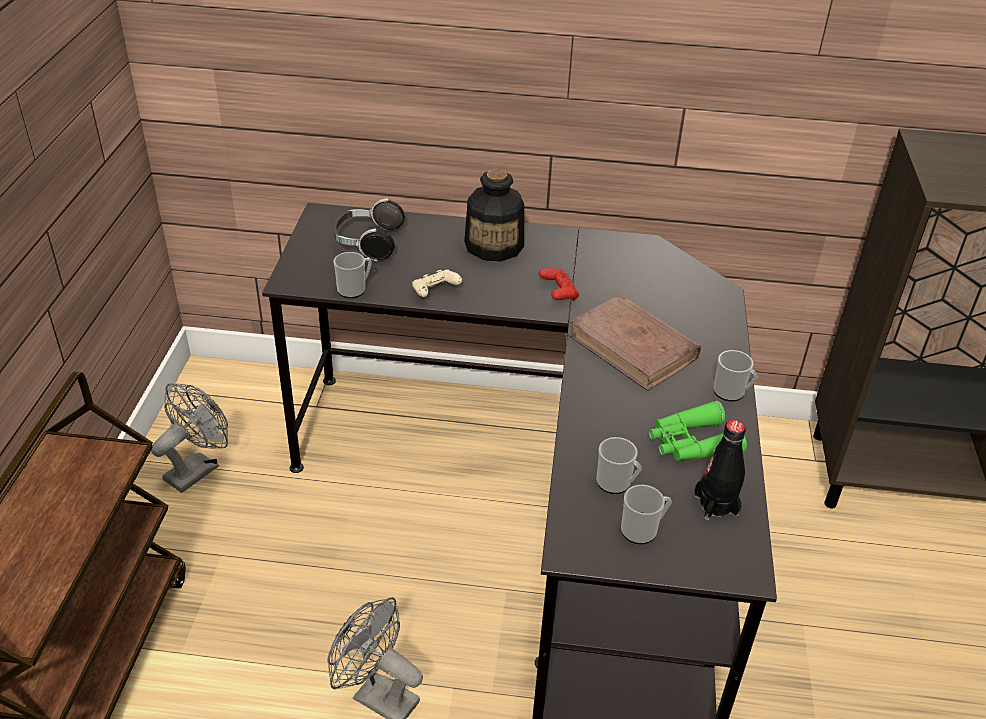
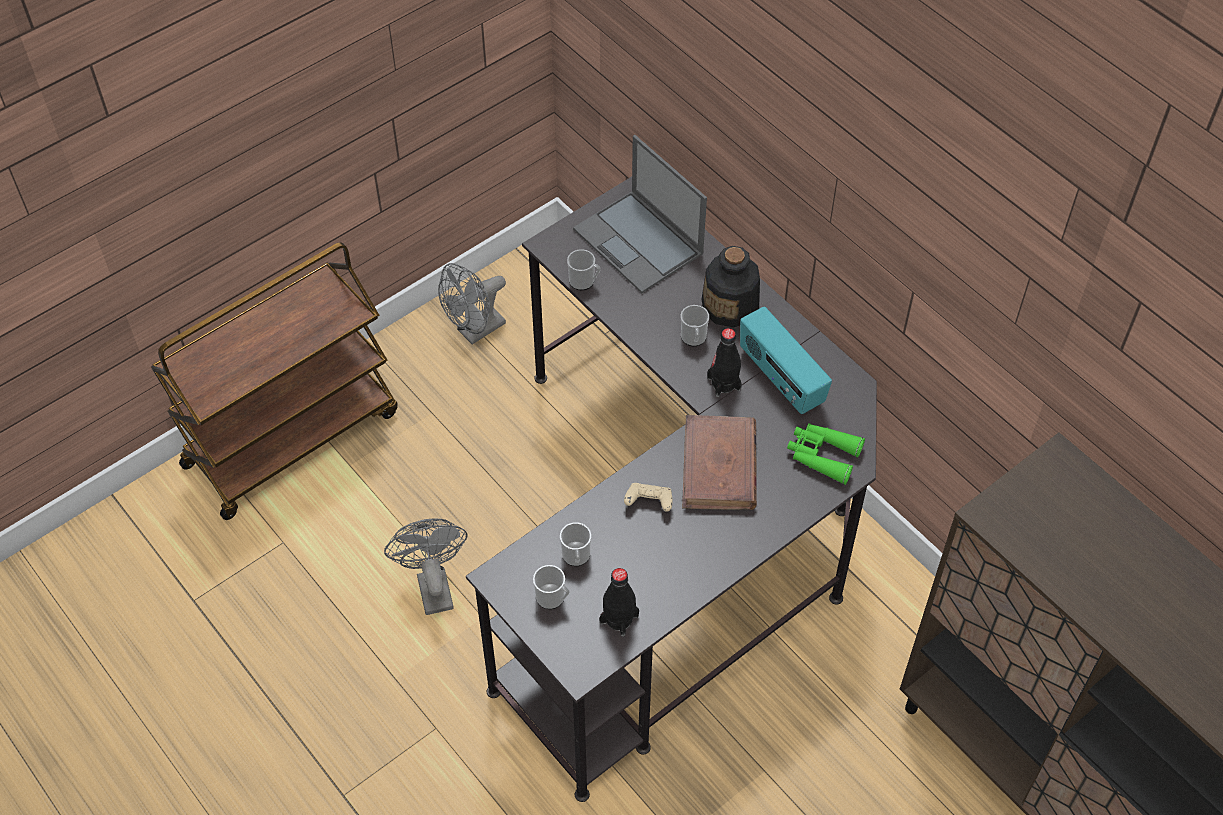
camera: 45 degrees right, 15 degrees up
(197, 468) = (475, 331): grey fan -> grey fan turned 150 degrees clockwise
(367, 243) = (639, 242): headphones -> laptop
(435, 292) = (636, 321): beige game controller -> beige game controller (649, 502)
(558, 293) = (723, 383): red game controller -> black bottle
(594, 268) = (780, 379): none -> radio
(691, 443) = (660, 567): green binoculars -> green binoculars (822, 455)
(732, 393) = (740, 553): mug -> mug (694, 339)

